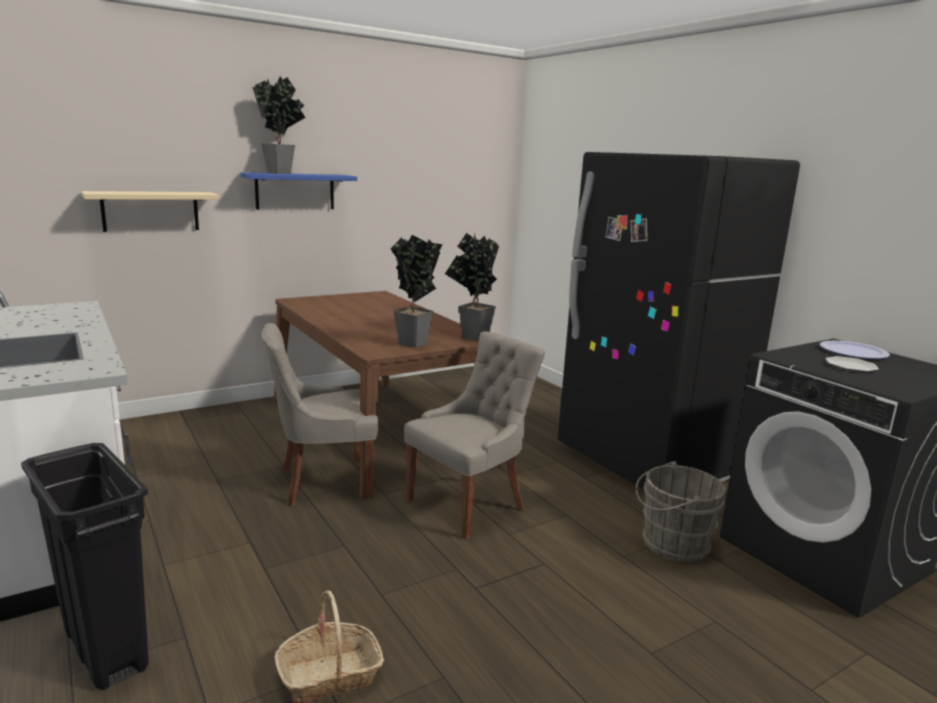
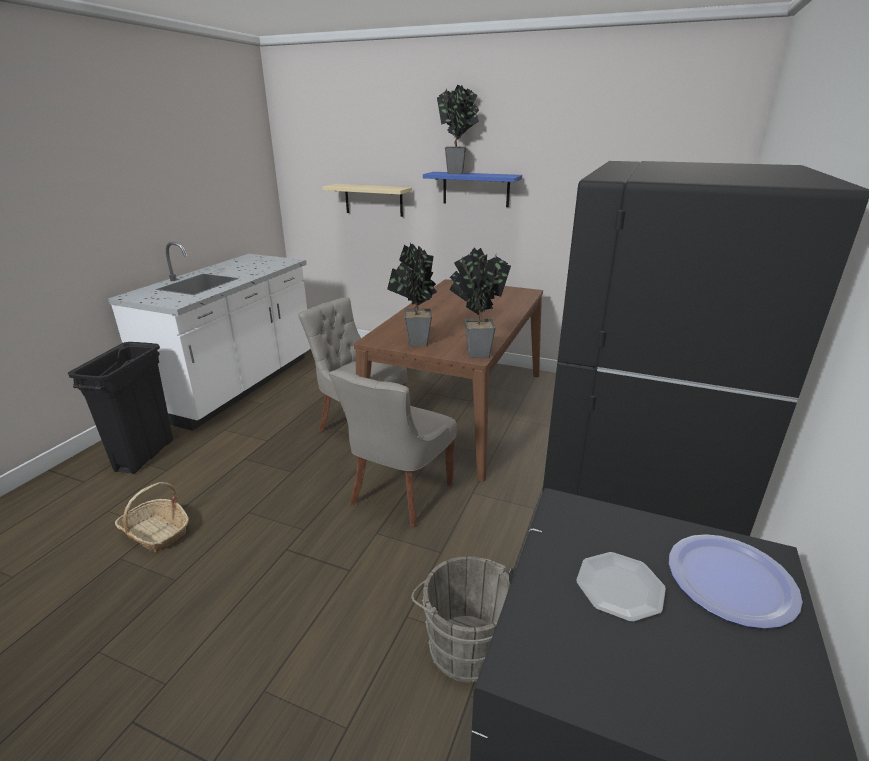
camera: 55 degrees right, 10 degrees up
(469, 504) = (399, 495): grey chair -> grey chair turned 105 degrees clockwise

